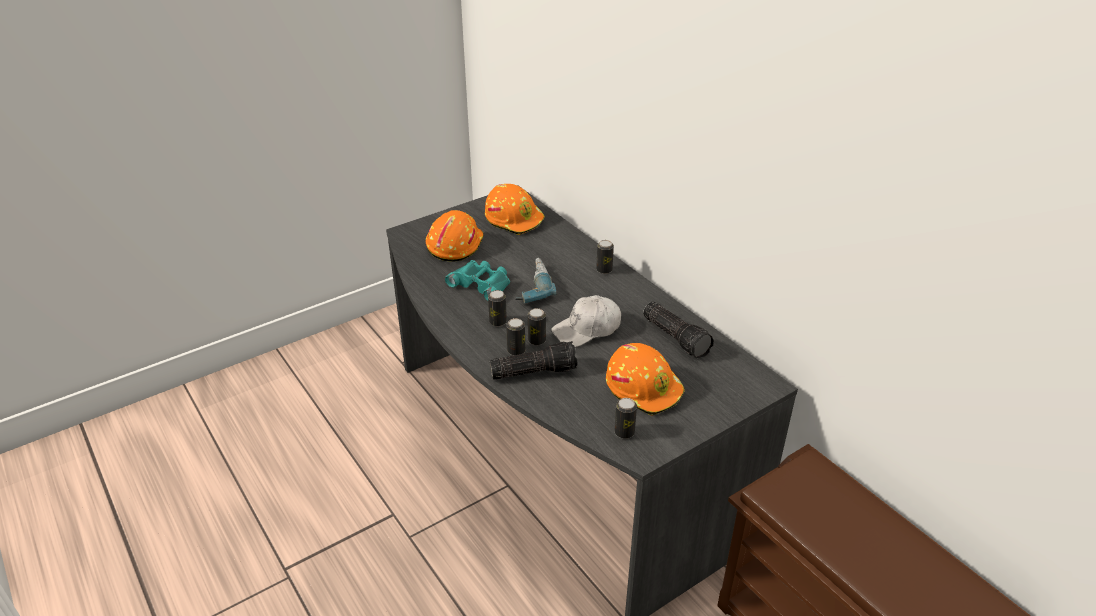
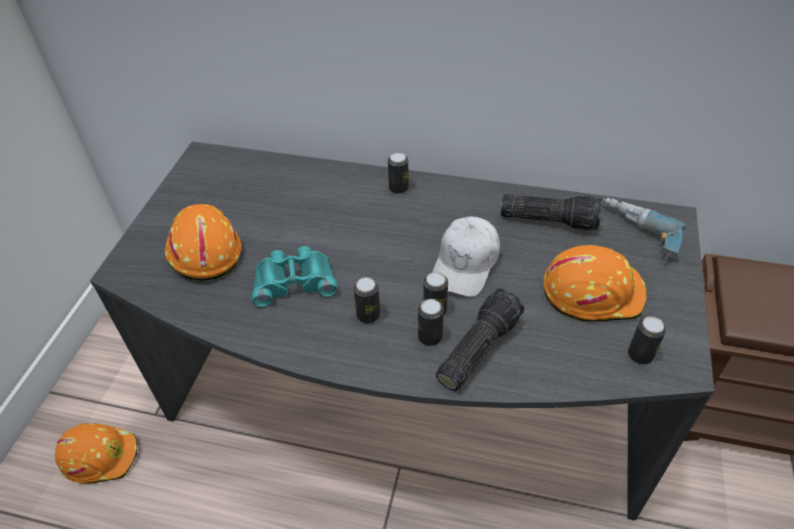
camera: 40 degrees left, 10 degrees up
(514, 219) = (236, 182): orange hard hat -> orange hard hat (101, 456)
(531, 286) = (350, 250): power drill -> power drill (636, 235)

